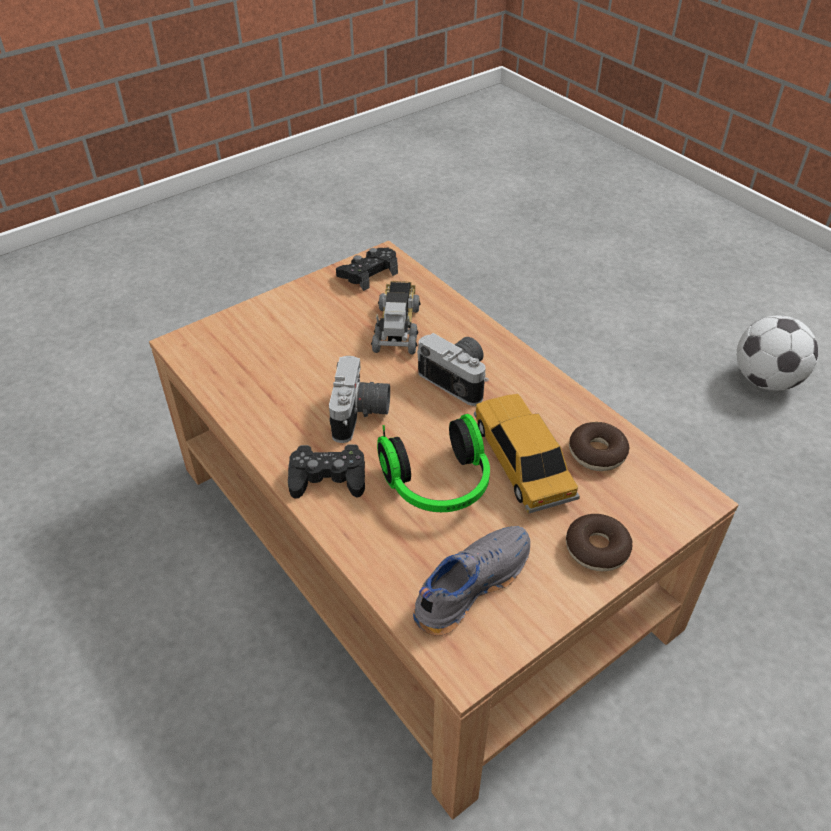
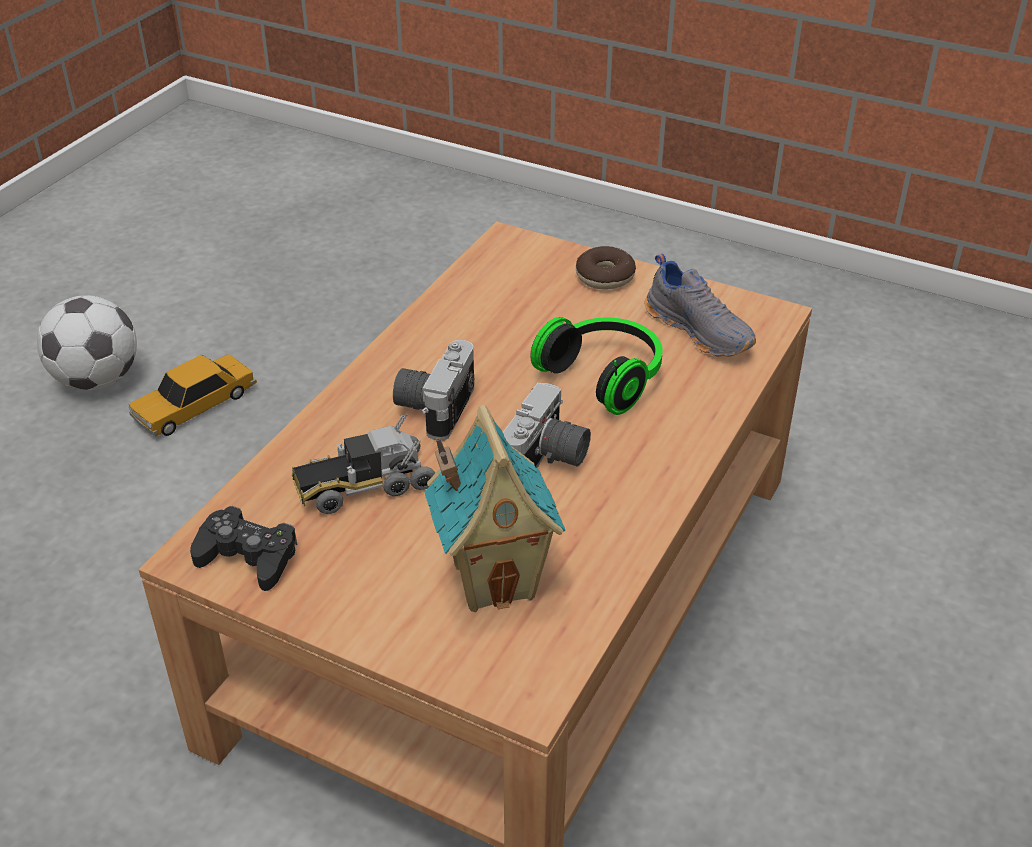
camera: 115 degrees left, 5 degrees down
(273, 357) = (495, 580): none -> toy house
(328, 478) = (657, 452): black game controller -> none
(361, 415) = (547, 461): camera -> camera turned 135 degrees clockwise
(469, 585) = (700, 330): grey shoe -> grey shoe turned 150 degrees counterclockwise
(522, 461) = (533, 335): toy car -> toy car (194, 405)
(597, 453) = (488, 296): donut -> none

